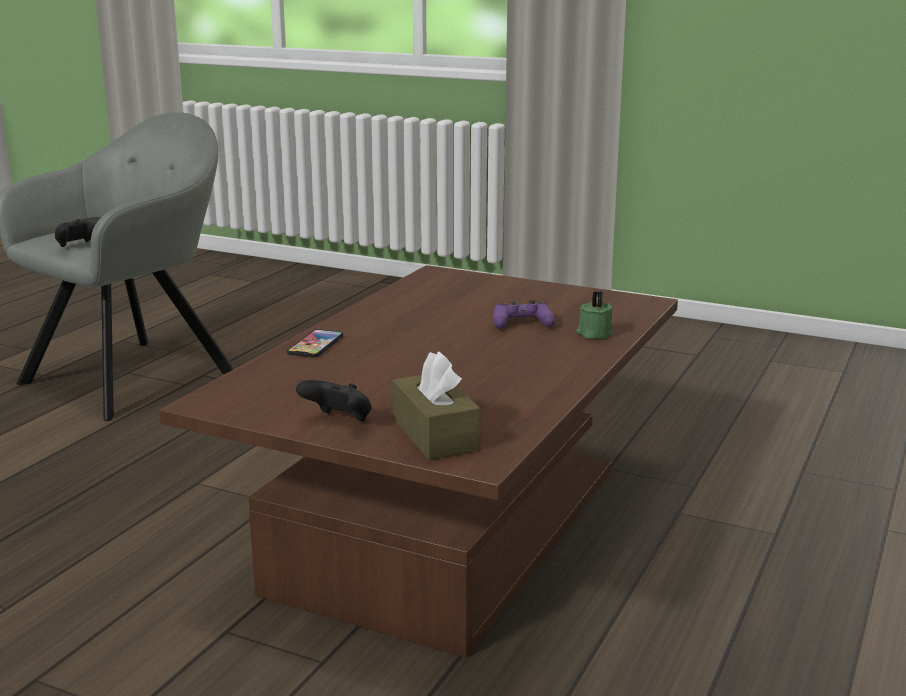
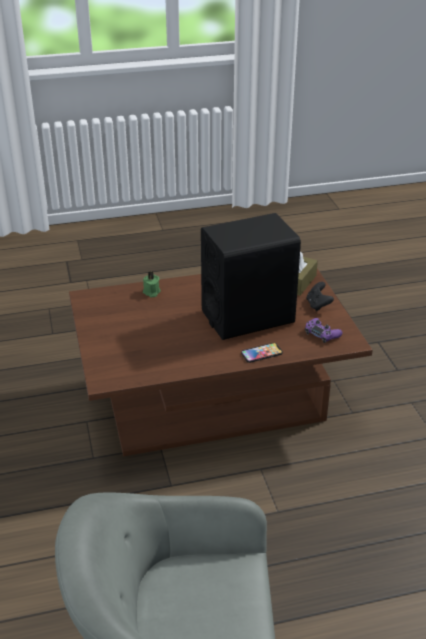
camera: 130 degrees left, 15 degrees up
(78, 245) = (240, 598): black game controller -> none
(412, 365) = (248, 317): none -> black speaker
(522, 324) = (160, 314): purple game controller -> purple game controller (322, 334)

